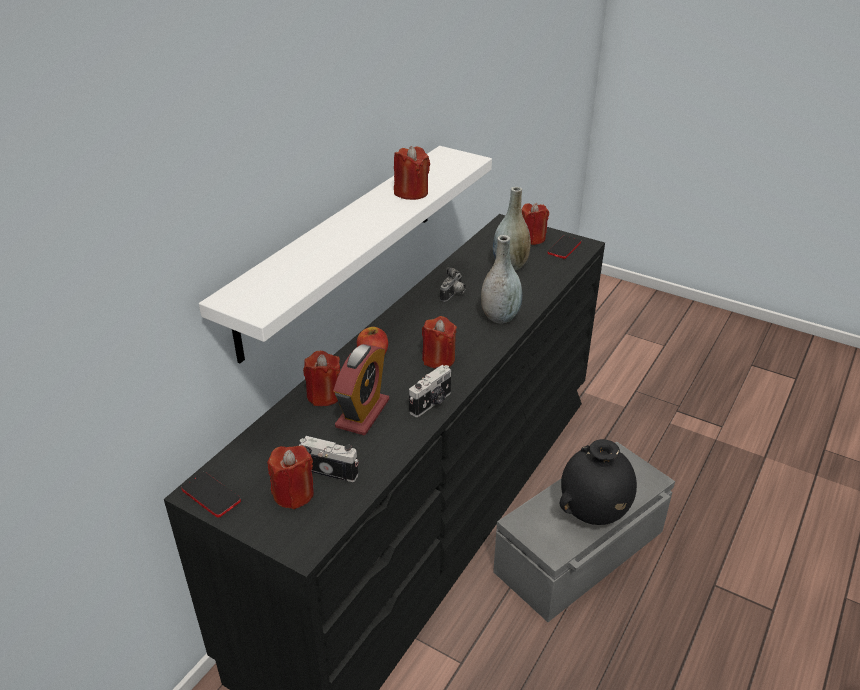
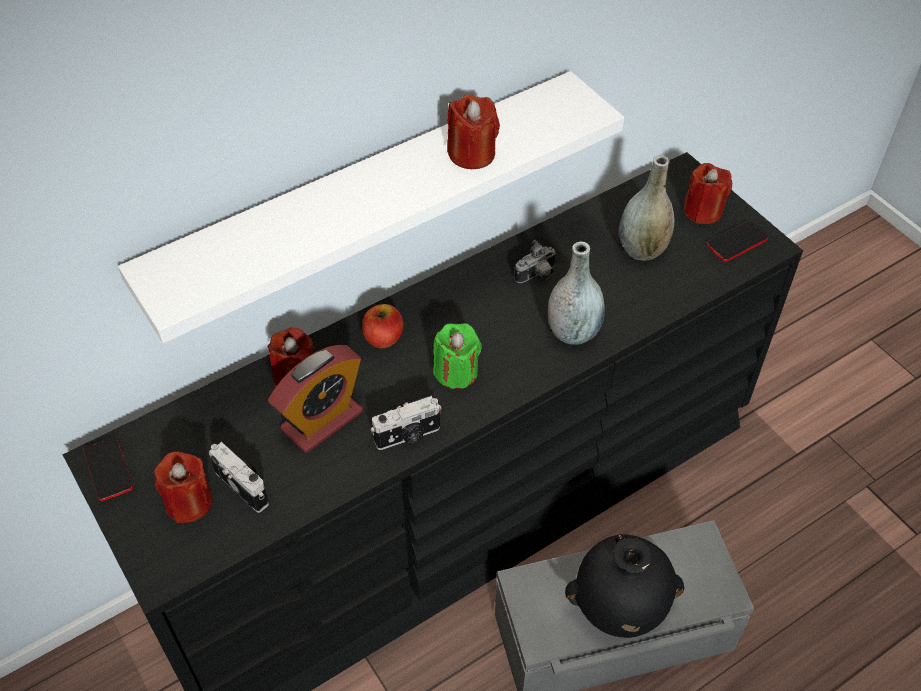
camera: 25 degrees right, 15 degrees up
(438, 359) = (456, 372): red candle -> green candle

